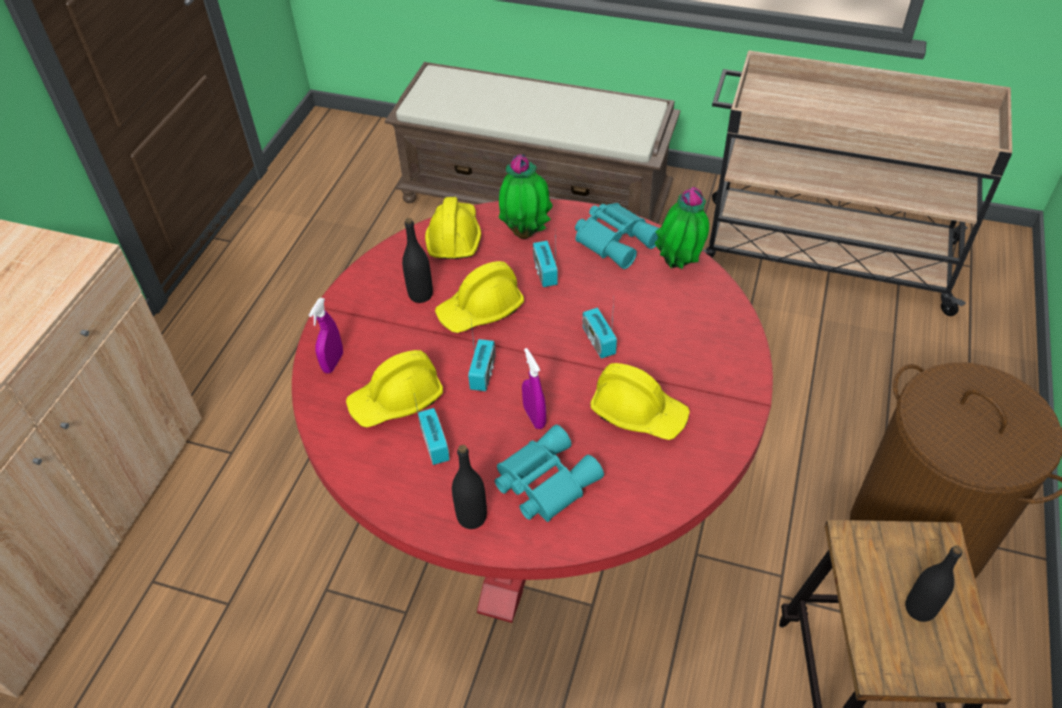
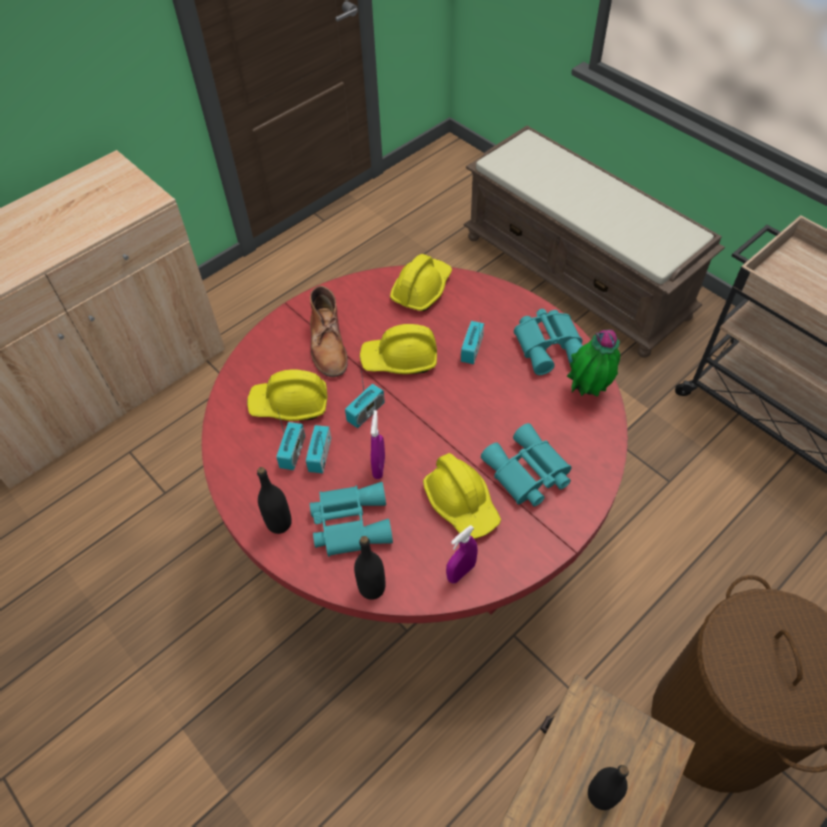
camera: 30 degrees right, 5 degrees up
(333, 362) = (266, 353): purple spray bottle -> purple spray bottle (461, 572)
(395, 327) = (328, 344): none -> brown boot
(420, 295) = (364, 326): black bottle -> black bottle (372, 588)
(526, 232) = (480, 308): potted plant -> none
(598, 341) = (473, 428): radio -> radio (320, 455)
(677, 359) = (526, 473): none -> turquoise binoculars

